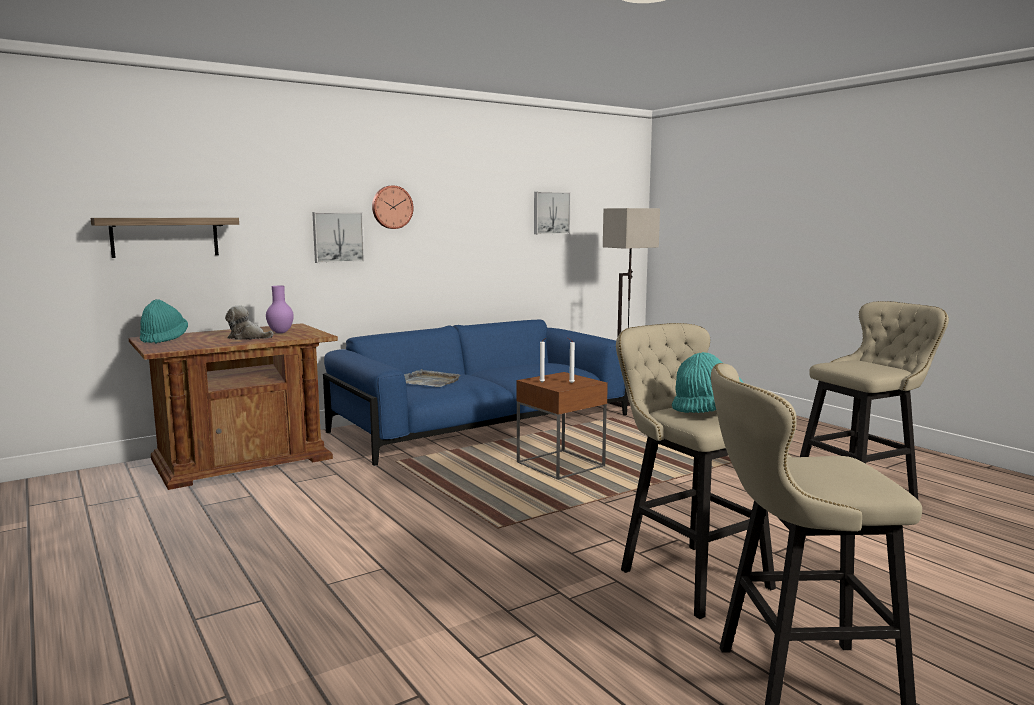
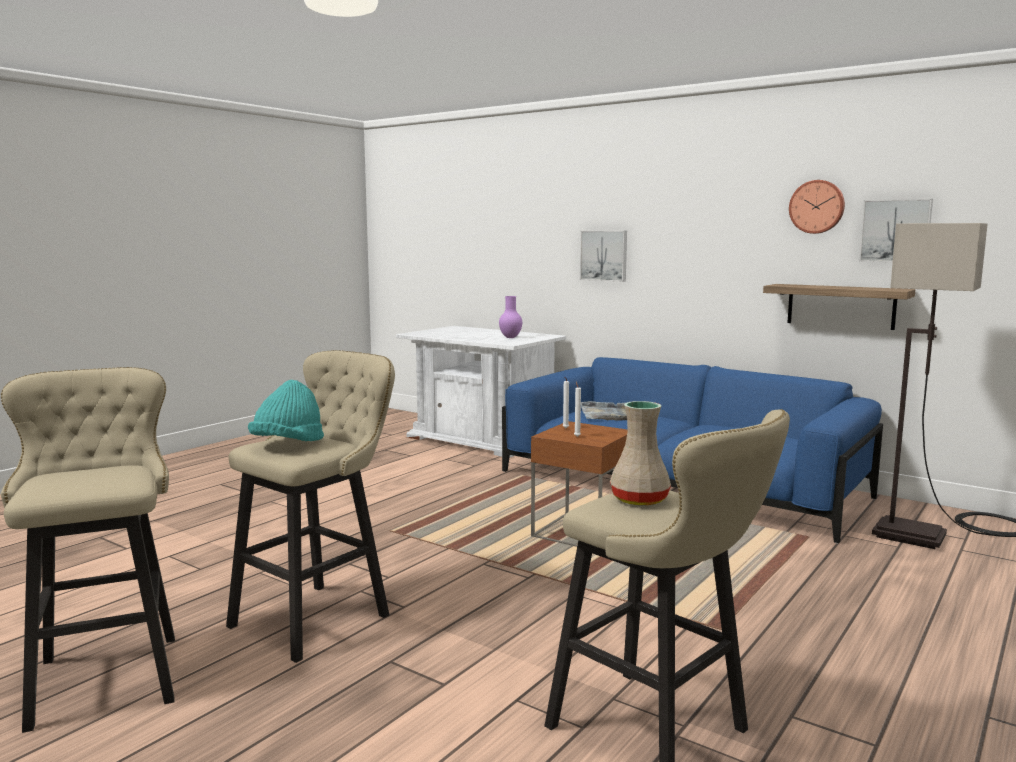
camera: 70 degrees right, 0 degrees up
(164, 339) = (452, 329): turquoise hat -> none
(165, 237) = (479, 250): shelf -> shelf (840, 306)
(242, 459) = (481, 438): brown cabinet -> white cabinet
(248, 337) = (478, 336): plush toy -> none
(391, 207) = (660, 225): wall clock -> wall clock (817, 207)
(855, 366) = (639, 499): none -> beige vase

